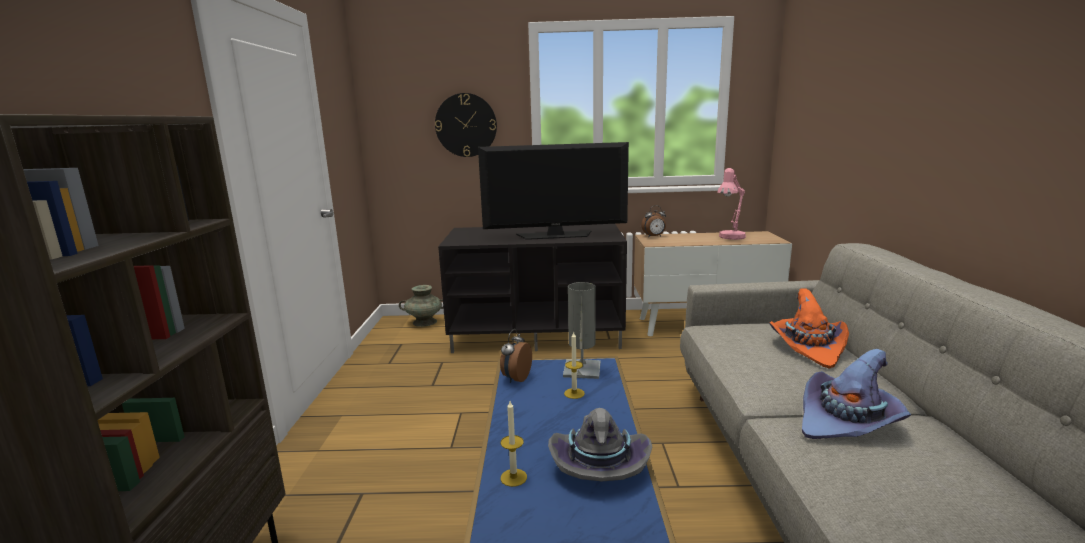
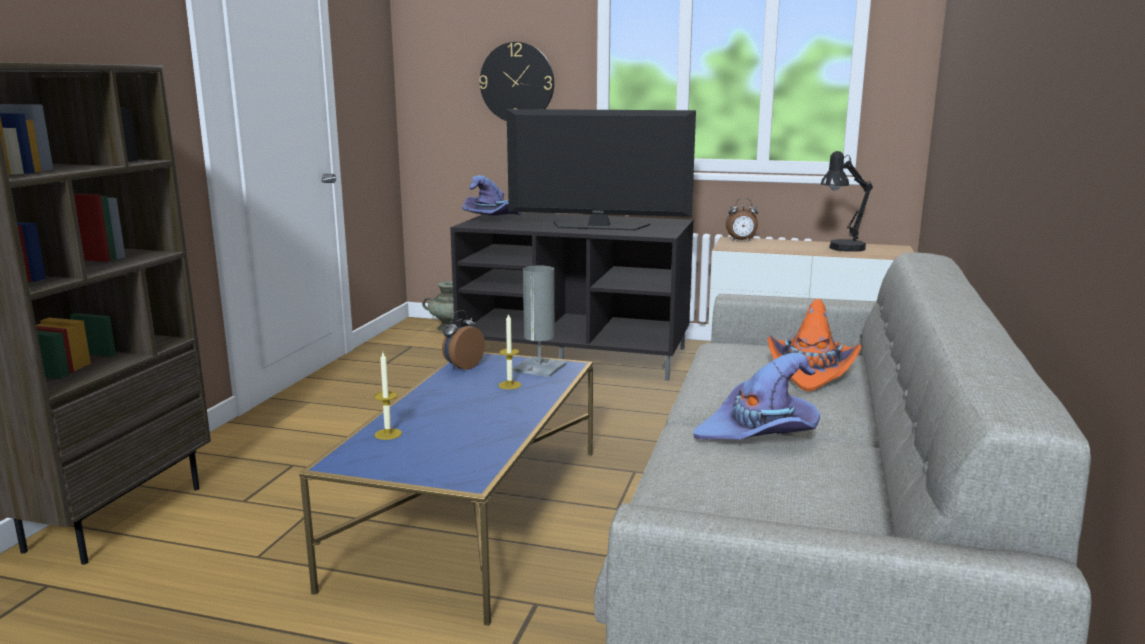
camera: 15 degrees right, 0 degrees up
(464, 235) = (492, 219): none -> purple hat
(598, 464) = (476, 436): grey hat -> none
(729, 238) = (841, 249): pink table lamp -> black table lamp

